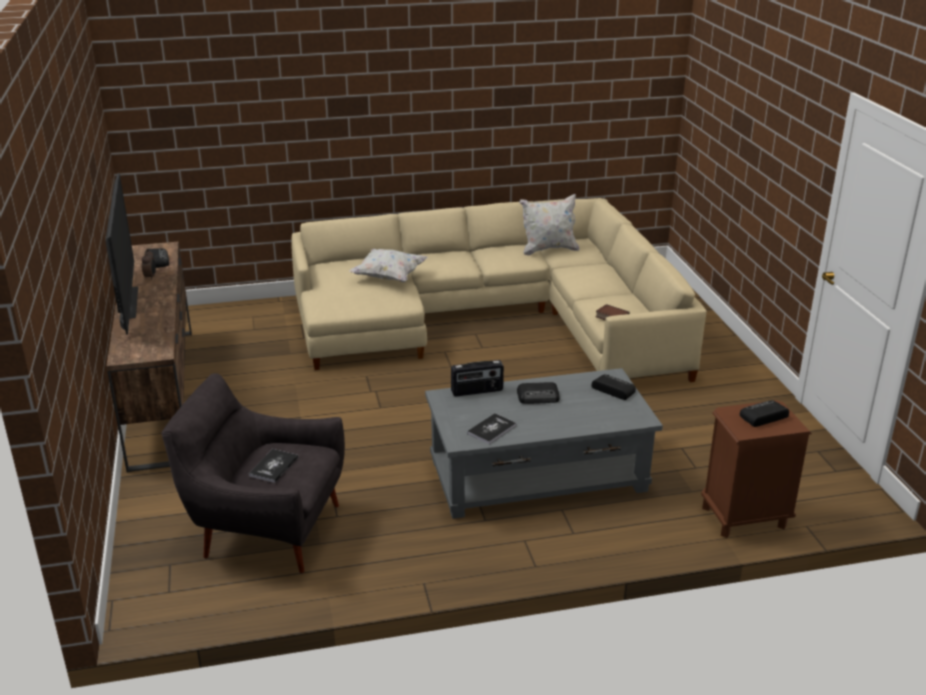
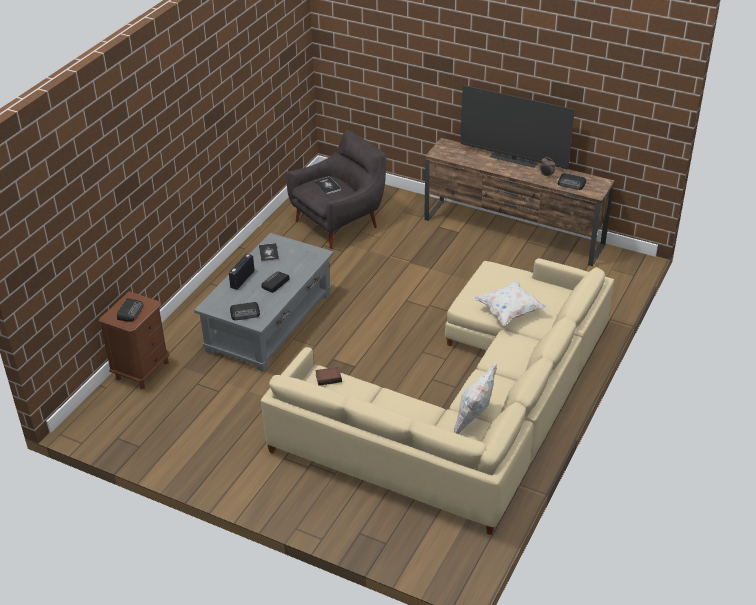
camera: 130 degrees right, 10 degrees up
(477, 391) = (308, 267): radio -> radio (242, 279)

